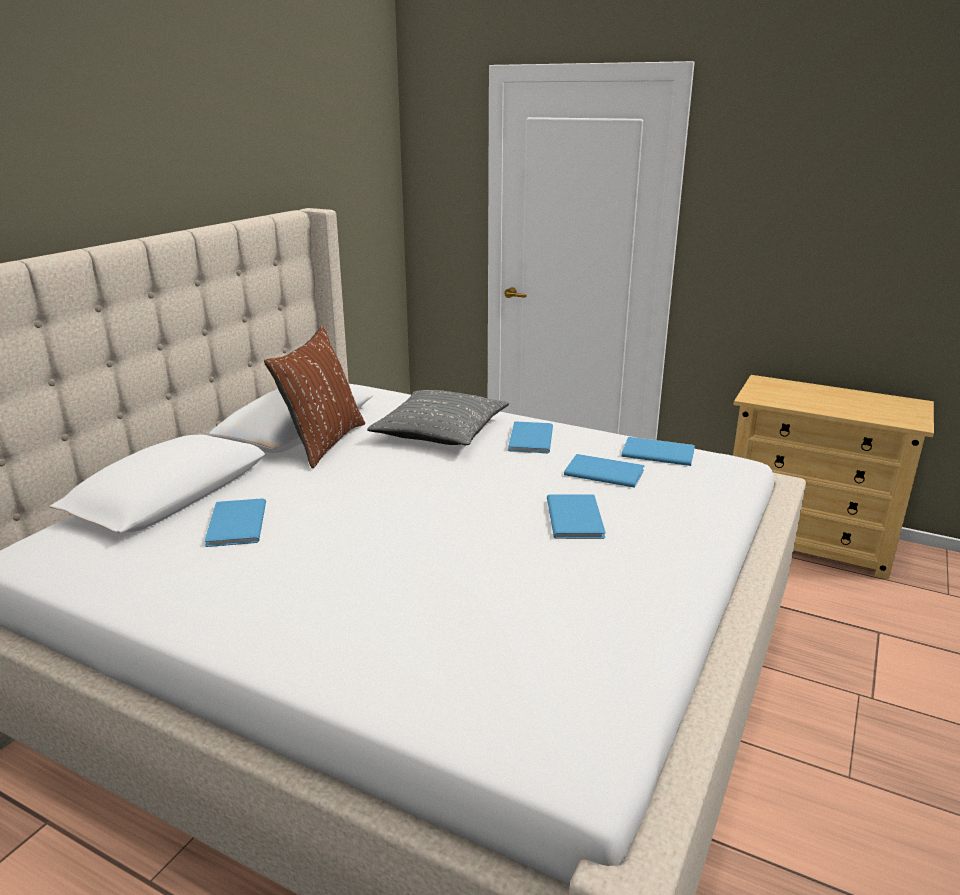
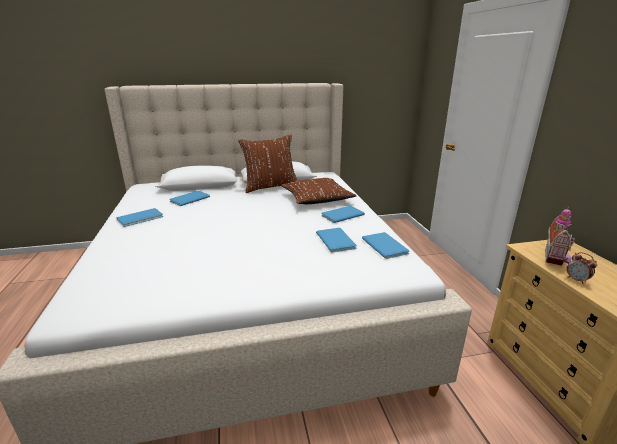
camera: 50 degrees right, 0 degrees up
(440, 431) = (316, 198): grey pillow -> brown pillow
(576, 517) = (277, 249): blue book -> blue book (141, 218)
(786, 396) = (557, 257): none -> toy house
(833, 410) = (577, 280): none -> alarm clock

